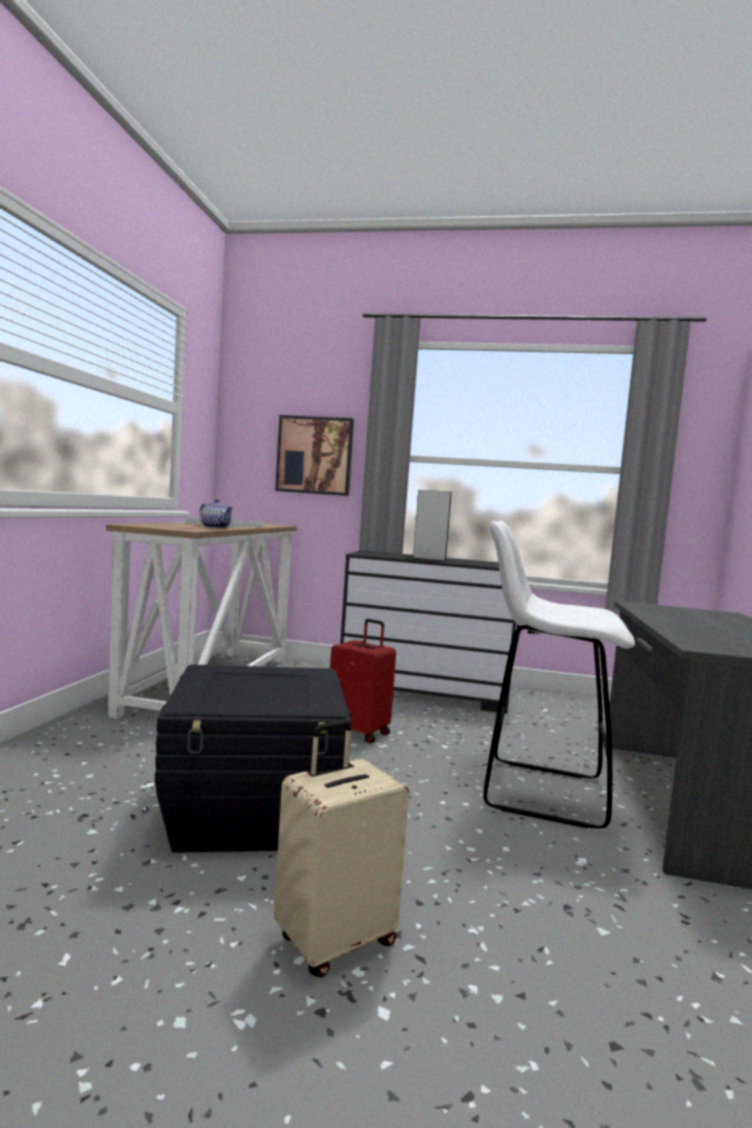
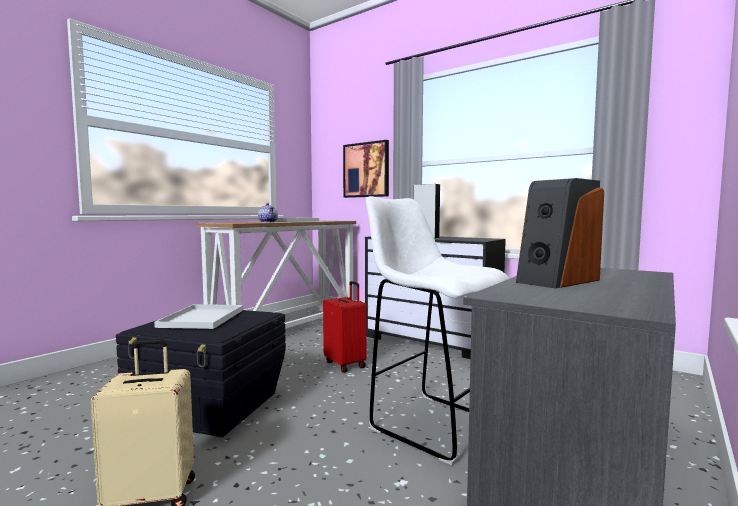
camera: 25 degrees right, 0 degrees up
(240, 682) = (202, 317): none -> white tray
(692, 626) = (556, 281): none -> speaker

